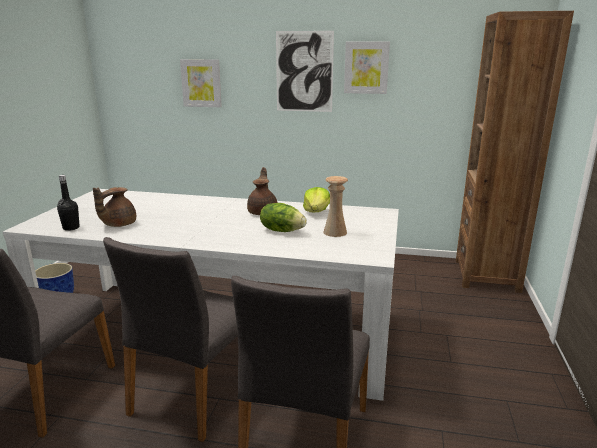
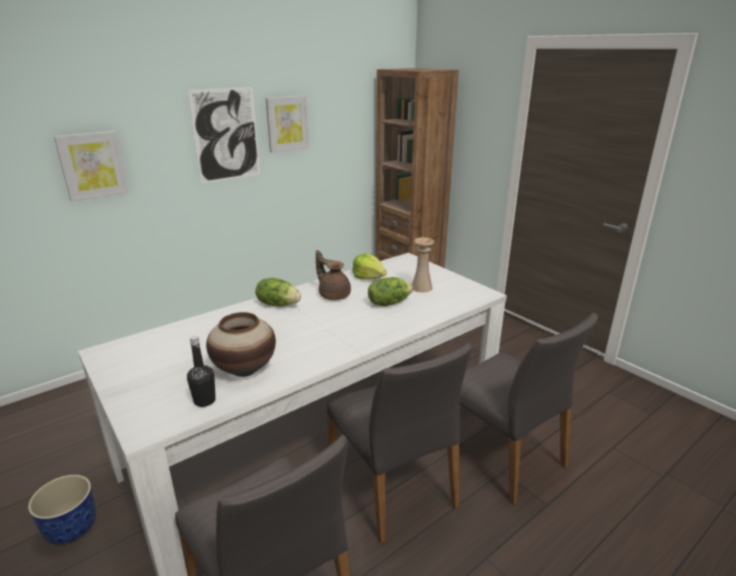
camera: 50 degrees left, 5 degrees up
(118, 224) = (244, 369): brown teapot -> vase
(220, 204) = (278, 304): none -> lettuce

